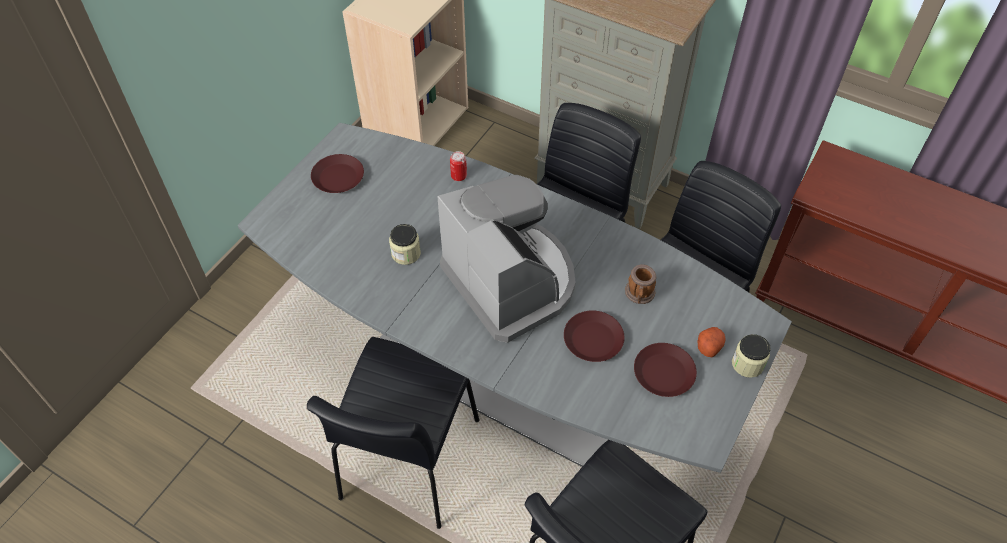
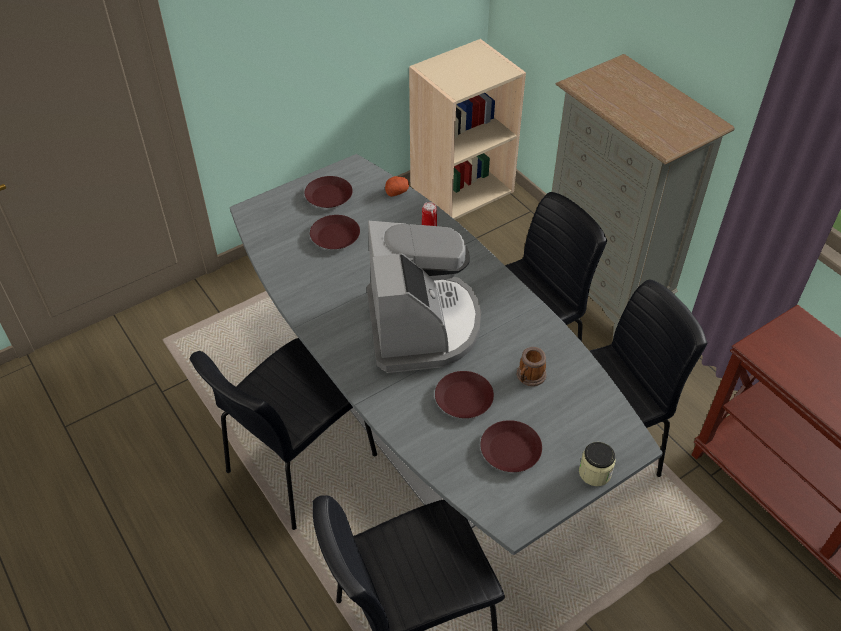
camera: 25 degrees right, 5 degrees down
(370, 219) = (335, 237): none -> brown plate
(406, 253) = (347, 273): jar -> none
(709, 346) = (567, 443): potato -> potato (397, 191)

